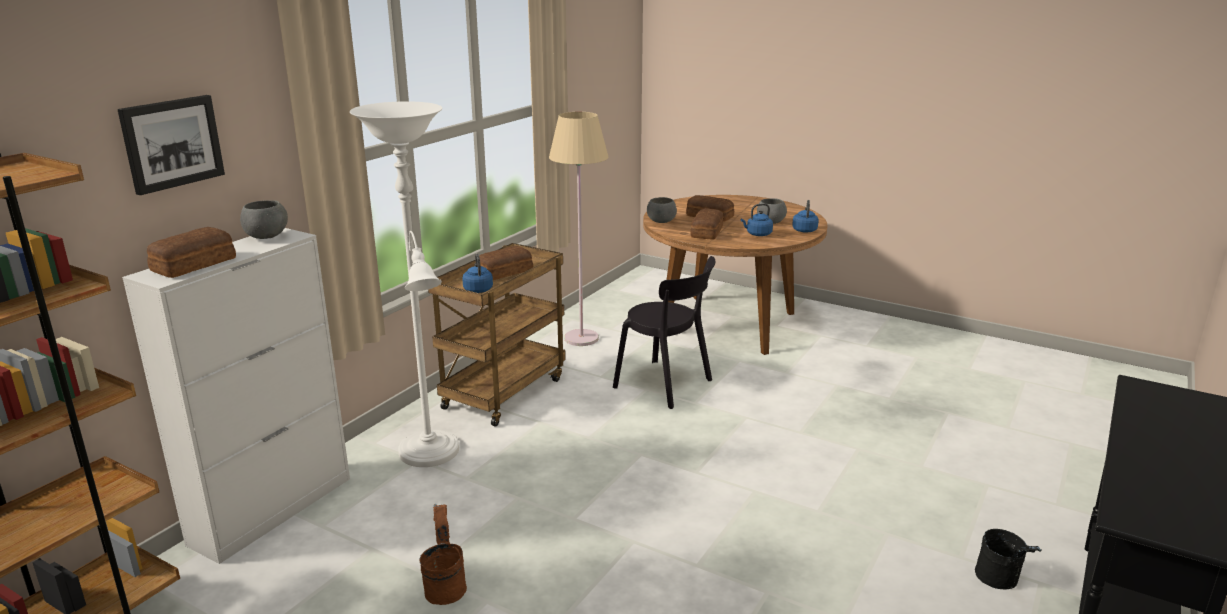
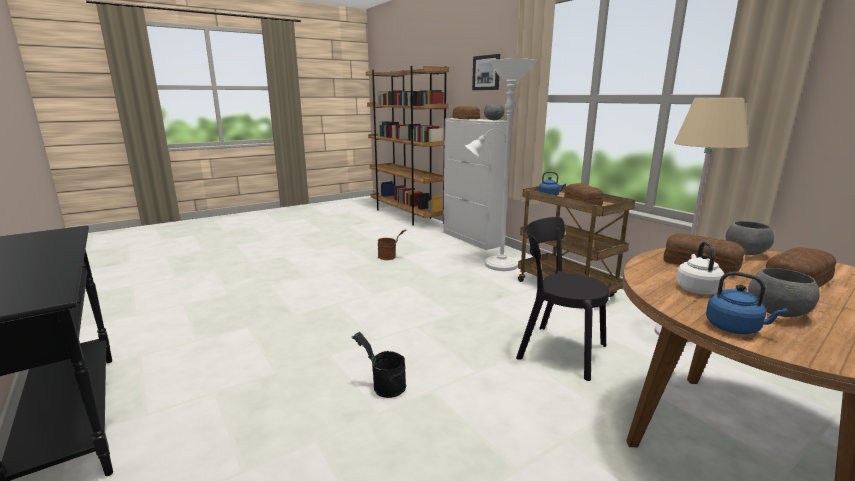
camera: 115 degrees right, 5 degrees down
(666, 385) = (557, 350): black chair -> black chair turned 60 degrees clockwise
(757, 234) = (696, 289): blue kettle -> white kettle
(1000, 581) = (177, 395): black bucket -> black bucket (383, 387)

